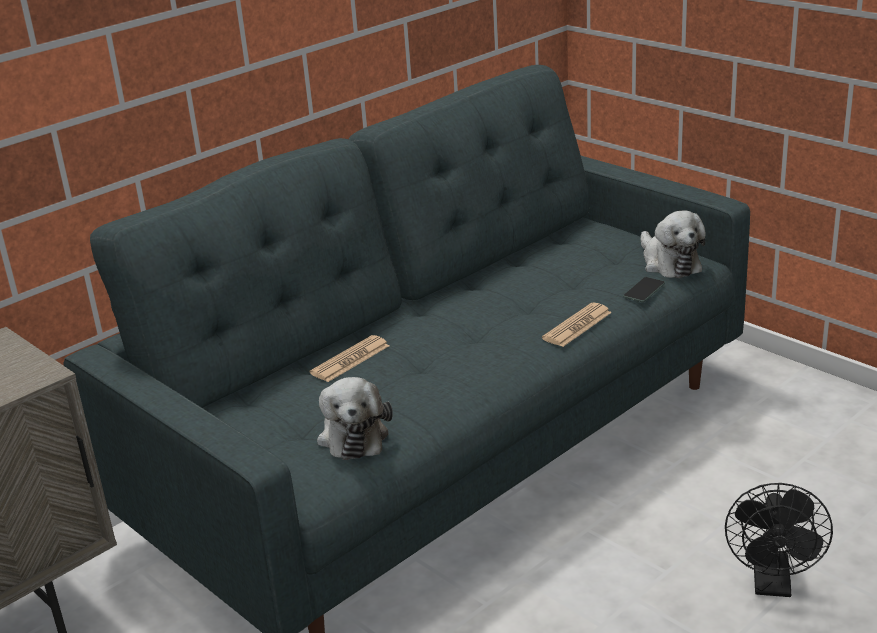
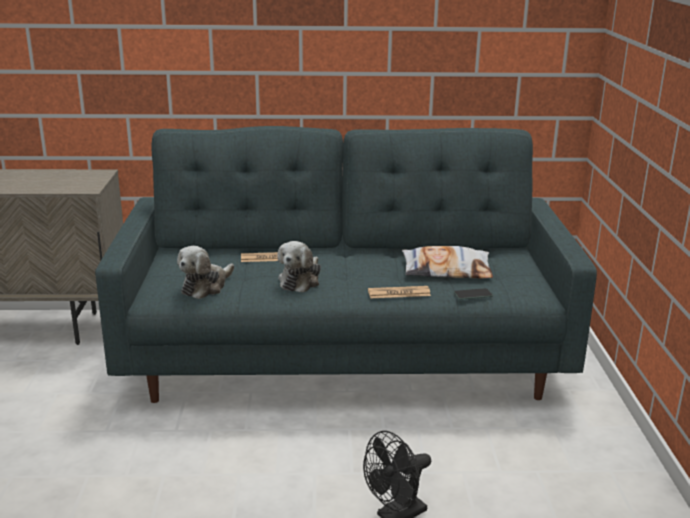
camera: 40 degrees right, 5 degrees down
(565, 277) = (446, 270): none -> pillow
(669, 263) = (520, 289): plush toy -> plush toy (300, 281)

